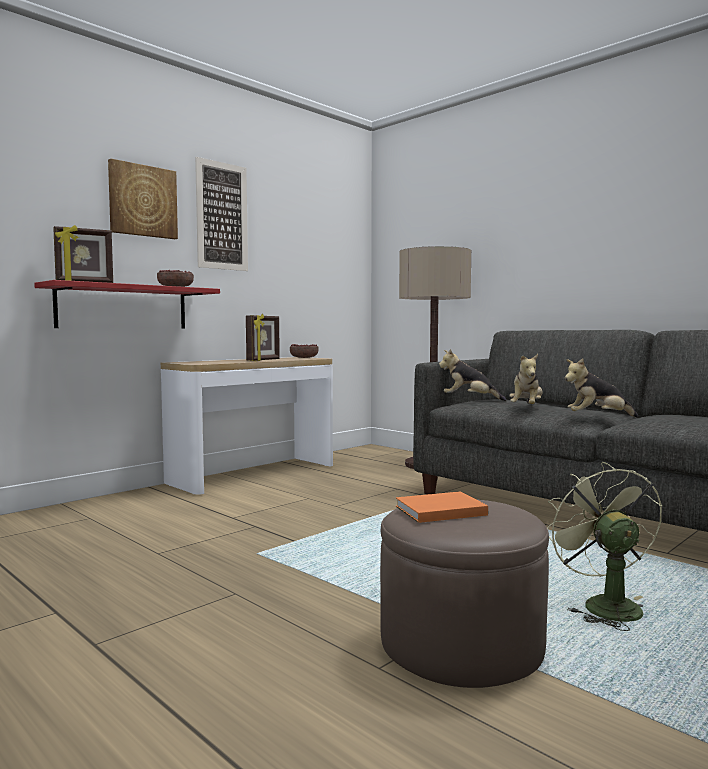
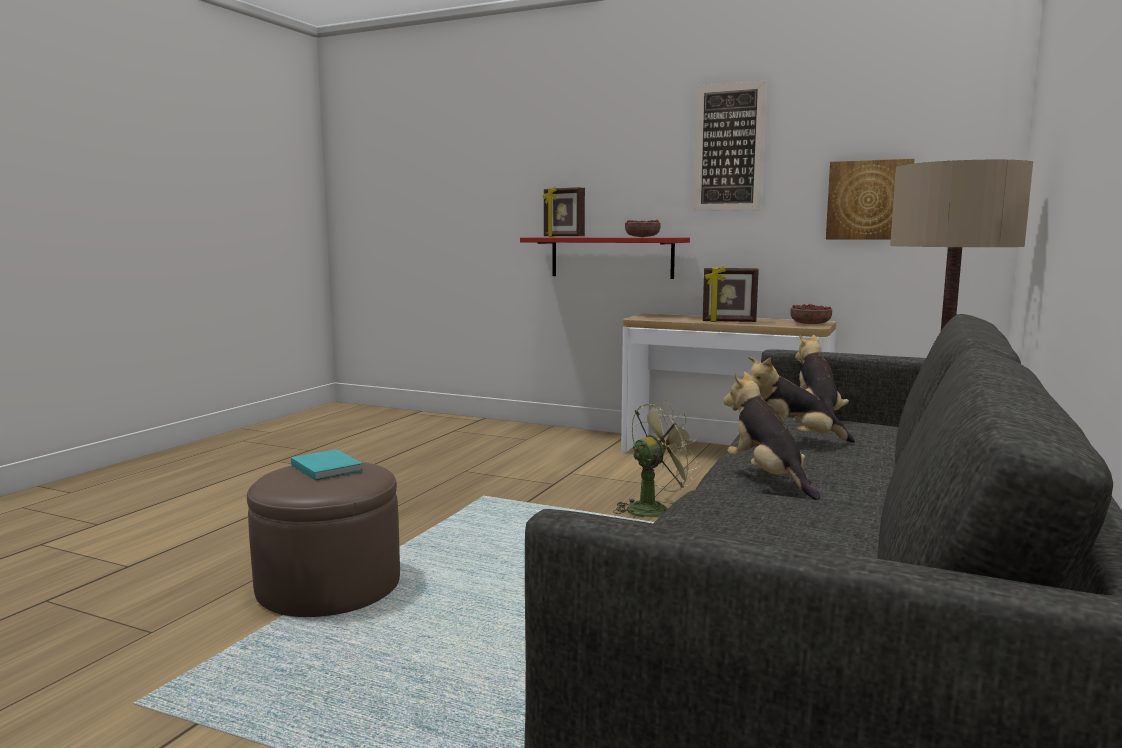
camera: 70 degrees right, 5 degrees up
(142, 201) = (635, 149): picture -> picture (869, 200)
(438, 510) = (326, 467): orange book -> turquoise book
(603, 605) = (432, 646): green fan -> green fan (654, 509)

